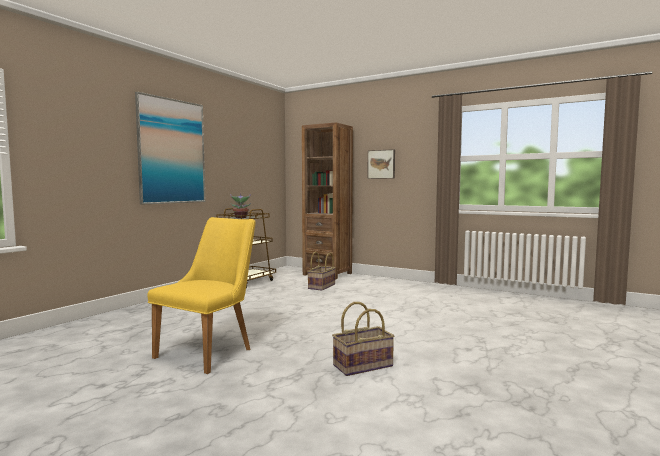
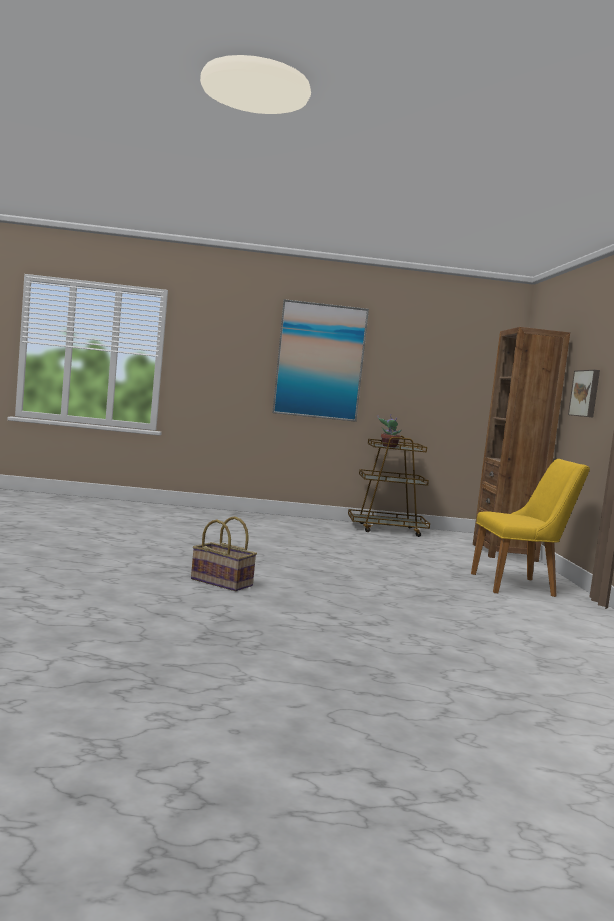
camera: 55 degrees right, 0 degrees up
(211, 351) = (186, 542): yellow chair -> yellow chair (521, 586)
(322, 286) = (442, 554): basket -> none

